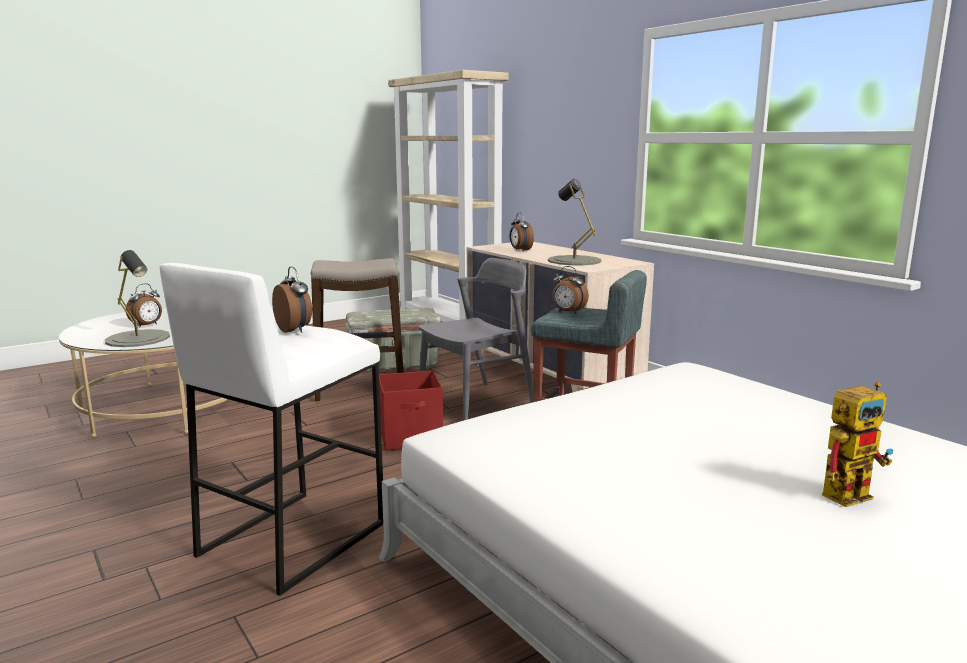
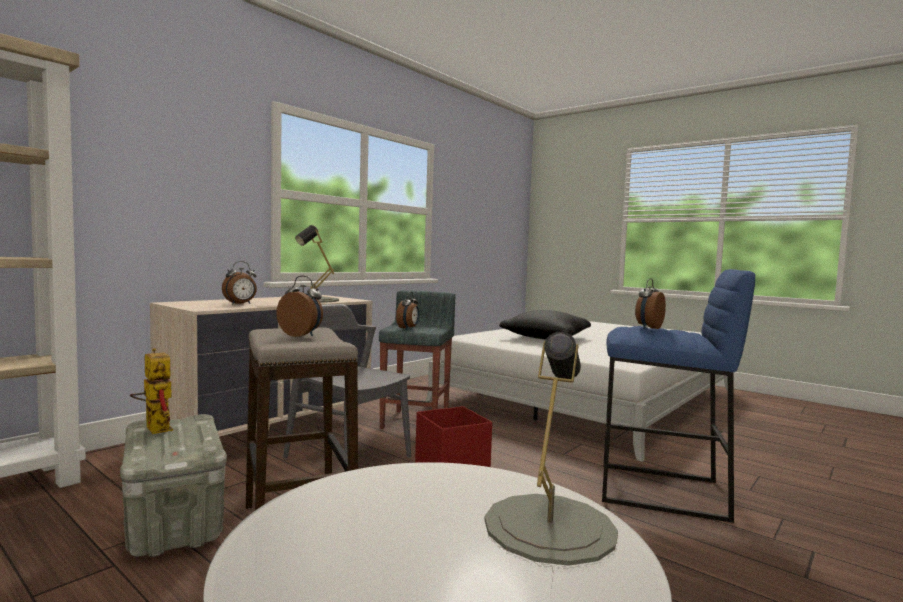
camera: 105 degrees left, 10 degrees down
(147, 325) = (448, 556): alarm clock -> alarm clock (301, 335)
(292, 538) = (661, 491): white stool -> blue stool
(704, 422) = (545, 338): none -> black pillow
(850, 492) = (593, 332): toy robot -> toy robot (154, 427)

